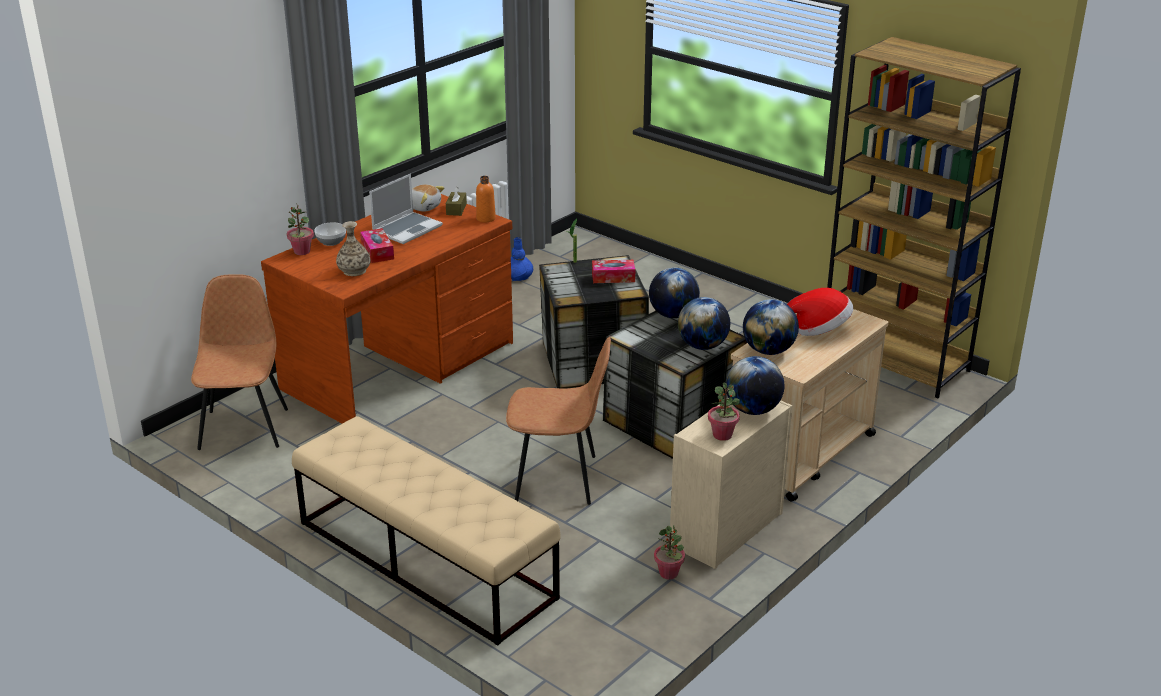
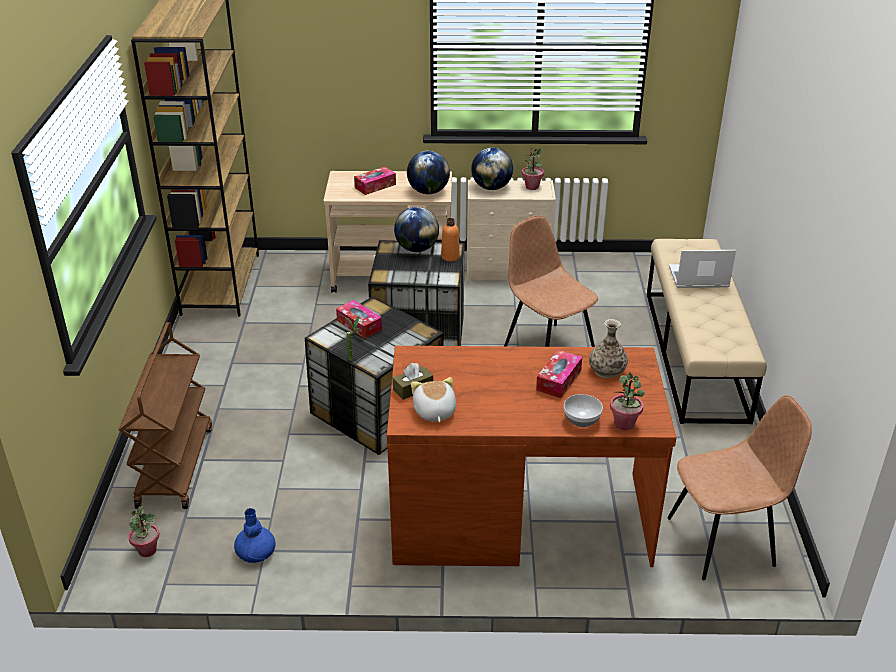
camera: 130 degrees left, 5 degrees up
(244, 427) = (723, 541): brown chair -> brown chair turned 150 degrees counterclockwise
(407, 229) = (493, 392): laptop -> laptop (697, 278)
(486, 218) = (411, 360): orange bottle -> orange bottle (450, 257)
(642, 276) = (175, 466): none -> brown cart
(669, 573) = (573, 273): potted plant -> potted plant (147, 550)
(673, 315) = (388, 274): globe -> none
(819, 330) = (375, 186): hat -> tissue box

